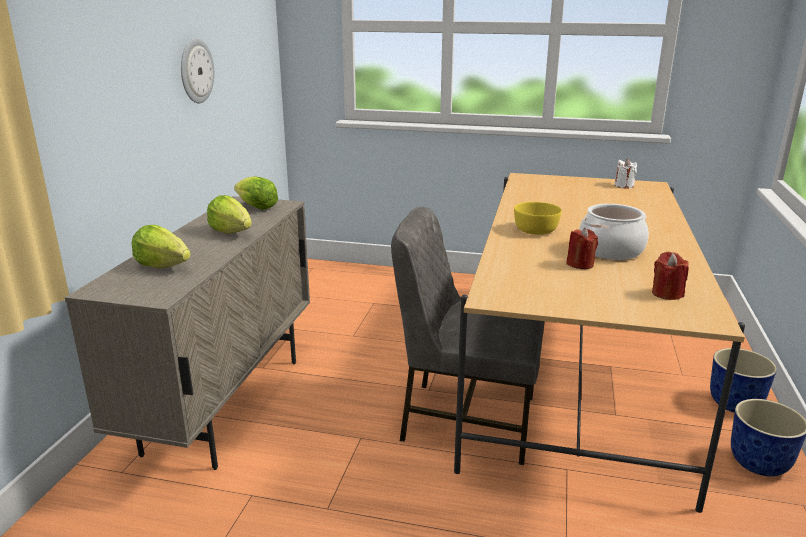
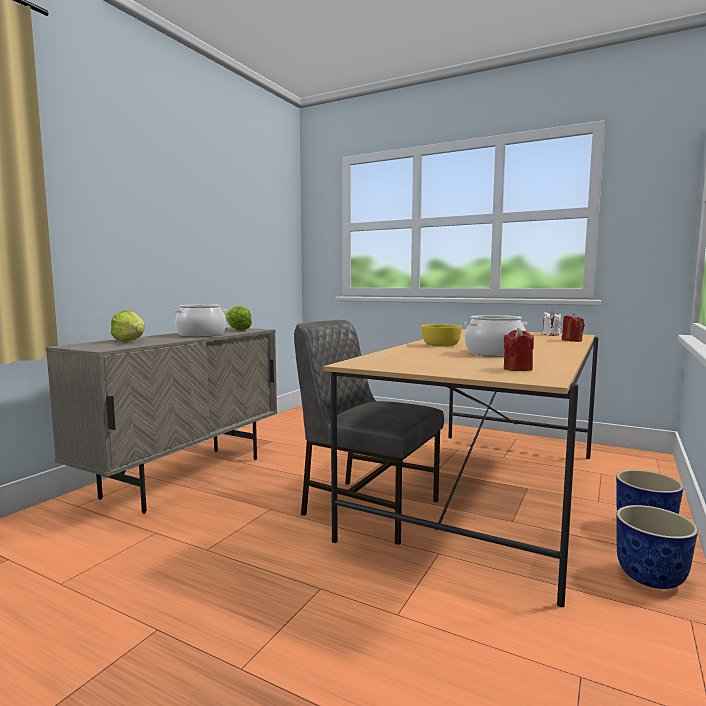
camera: 15 degrees right, 15 degrees down
(196, 71) = (217, 240): wall clock -> none
(231, 232) = (201, 335): lettuce -> cooking pot
(580, 264) = (456, 356): red candle -> red candle (572, 340)

